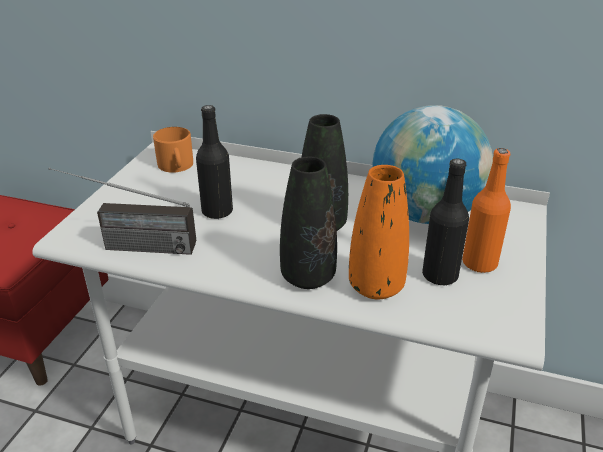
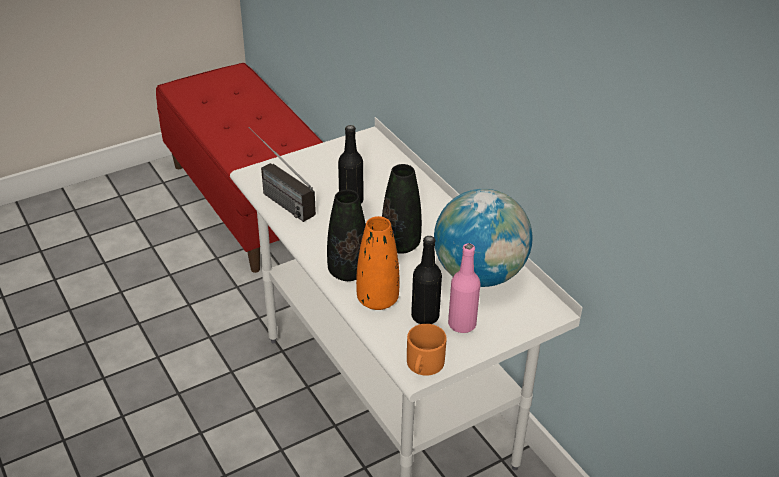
camera: 40 degrees right, 5 degrees up
(176, 166) = (367, 153): orange mug -> orange mug (423, 365)
(479, 263) = (462, 324): orange bottle -> pink bottle

